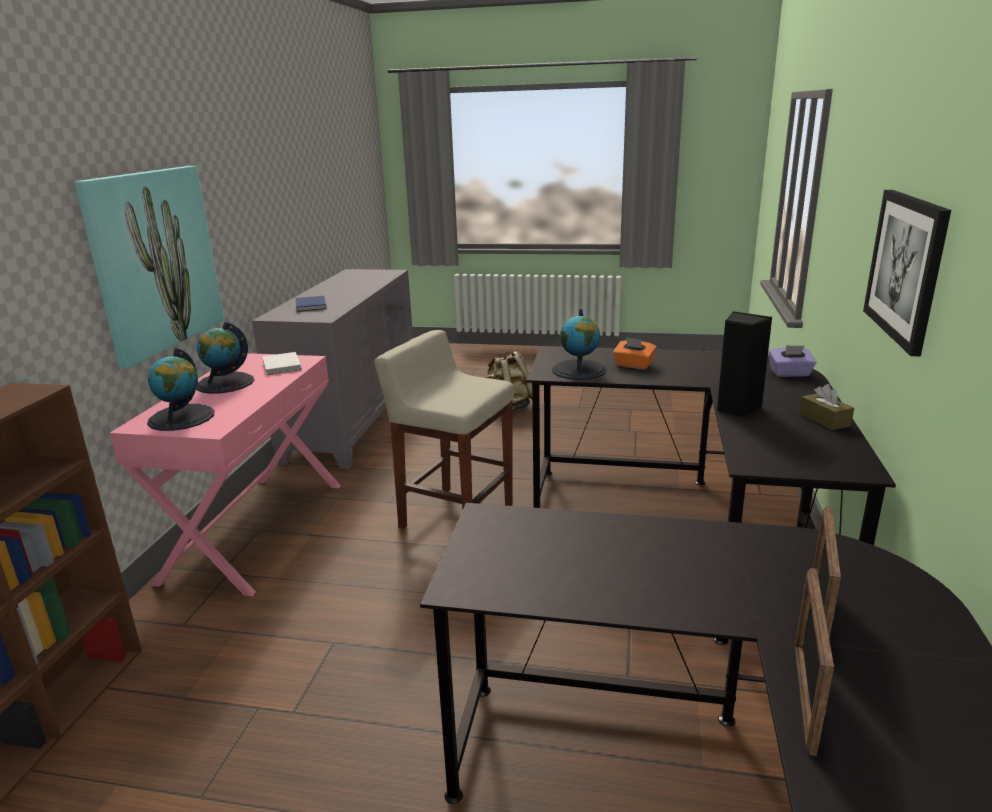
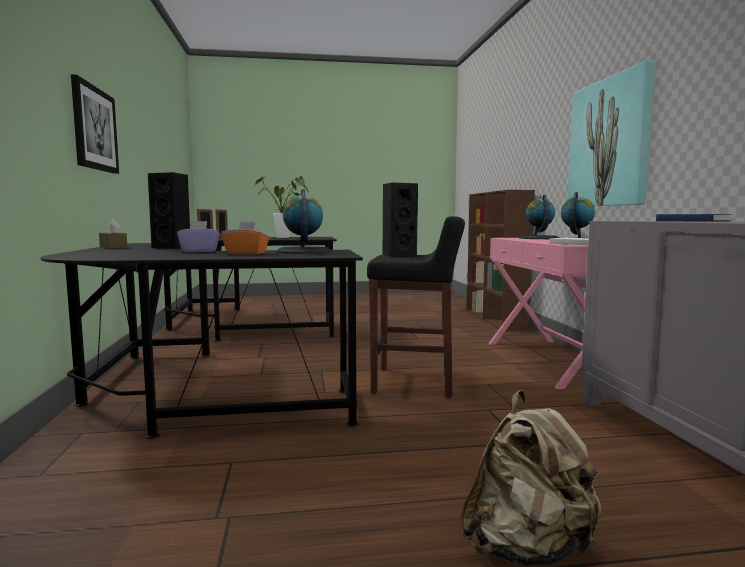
camera: 160 degrees right, 15 degrees down
(455, 515) = (416, 382): beige stool -> black stool
(461, 397) = (398, 255): none -> black speaker
(569, 569) = (286, 237): none -> potted plant
(790, 373) = (80, 254): purple tissue box -> purple tissue box (199, 251)

